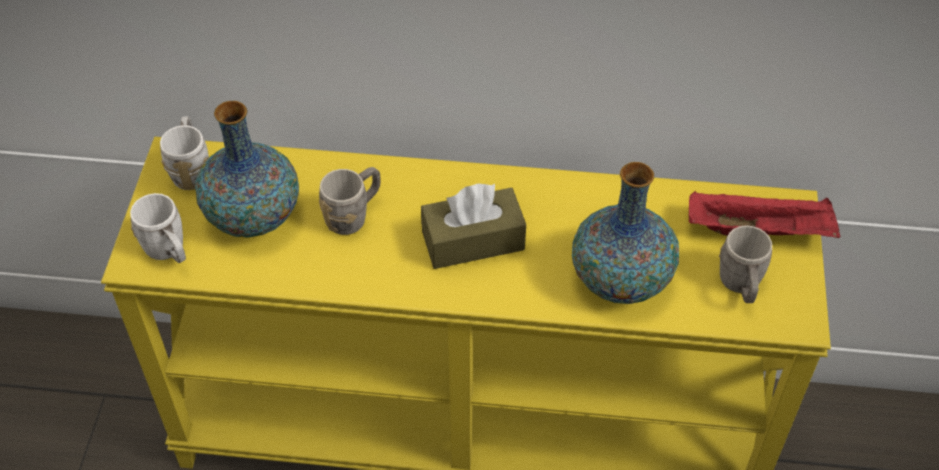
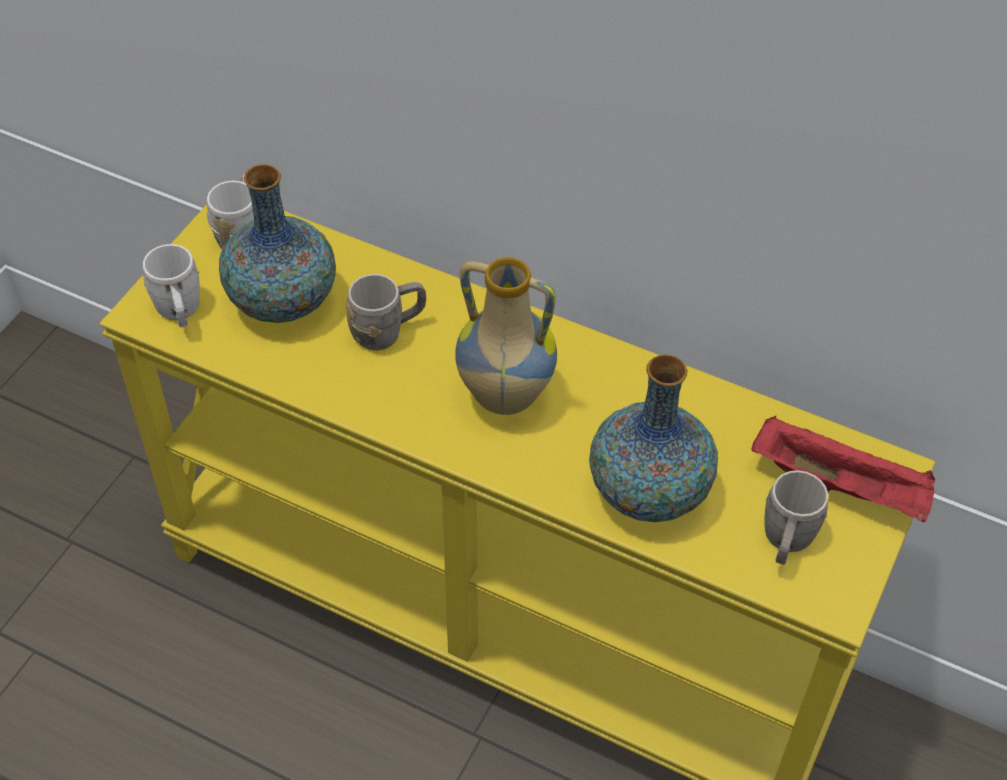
camera: 20 degrees right, 0 degrees up
(473, 240) = (503, 397): brown tissue box -> vase

